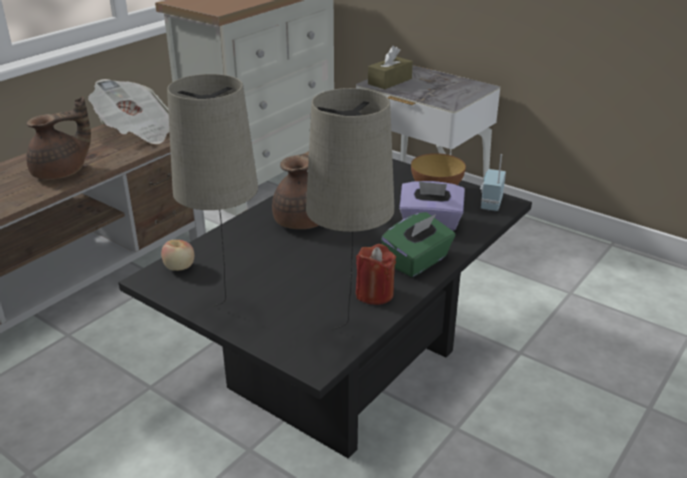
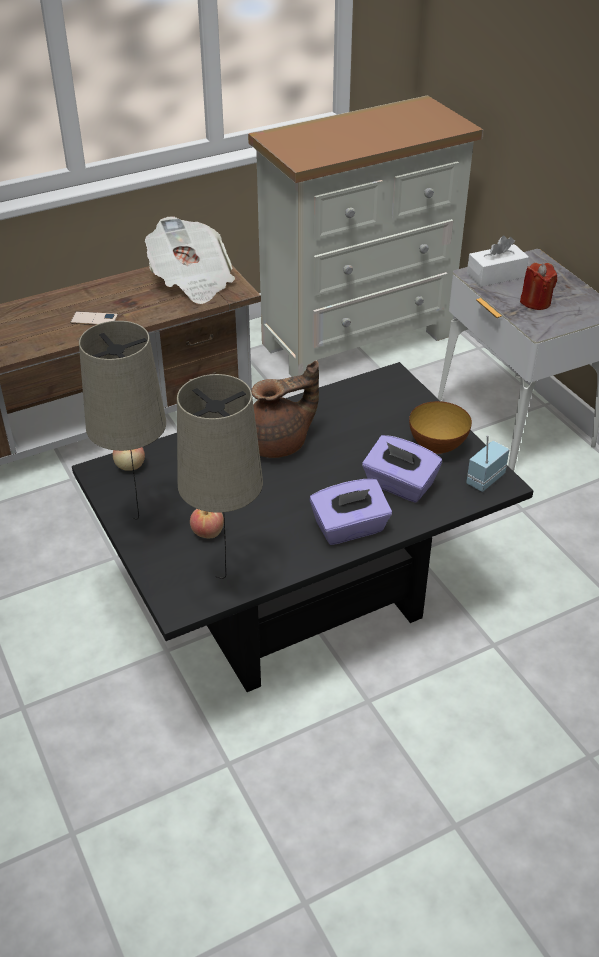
camera: 25 degrees right, 10 degrees up
(62, 172) = (94, 319): brown teapot -> phone
(295, 298) = (207, 532): none -> apple
(374, 294) = (281, 552): red candle -> red candle (535, 302)
(390, 81) = (496, 275): brown tissue box -> white tissue box
(417, 261) = (350, 528): green tissue box -> purple tissue box

